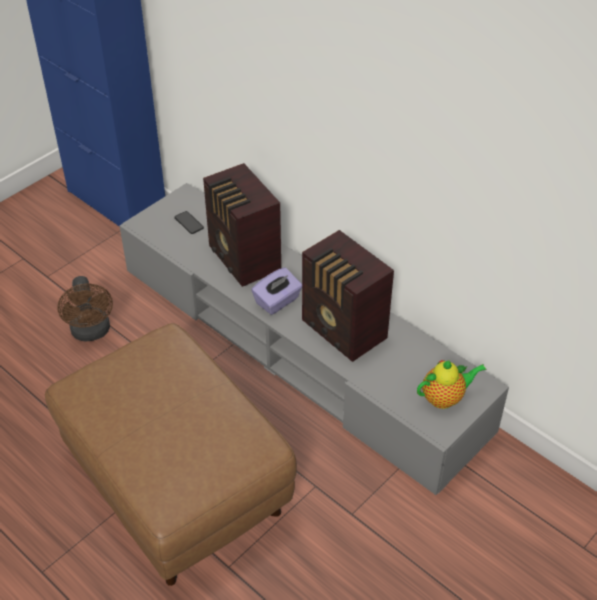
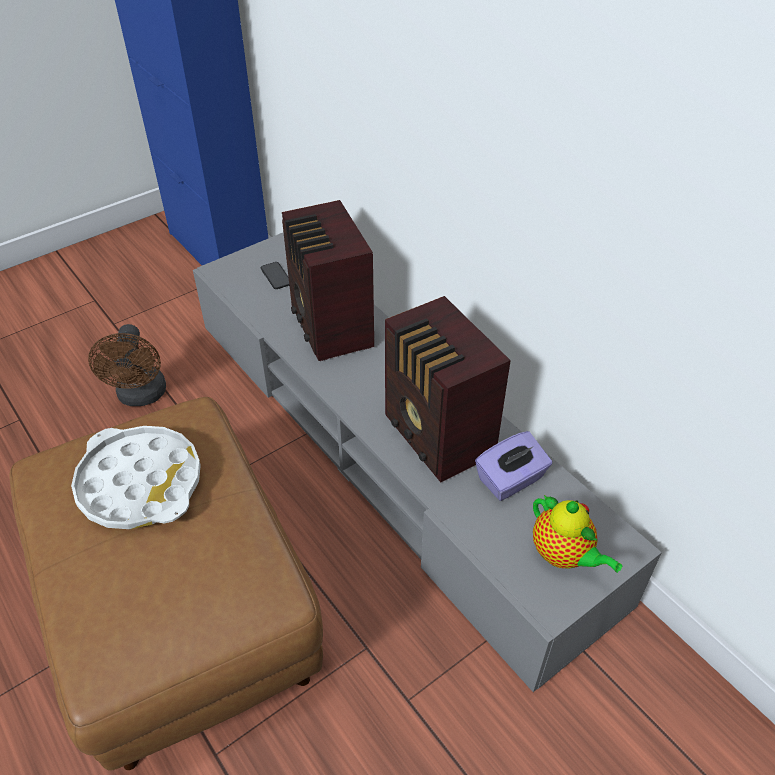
camera: 10 degrees right, 0 degrees up
(150, 388) = (140, 484): none -> white tray
(277, 301) = (359, 386): purple tissue box -> purple tissue box (511, 480)
(445, 398) = (563, 555): teapot -> teapot turned 60 degrees clockwise

